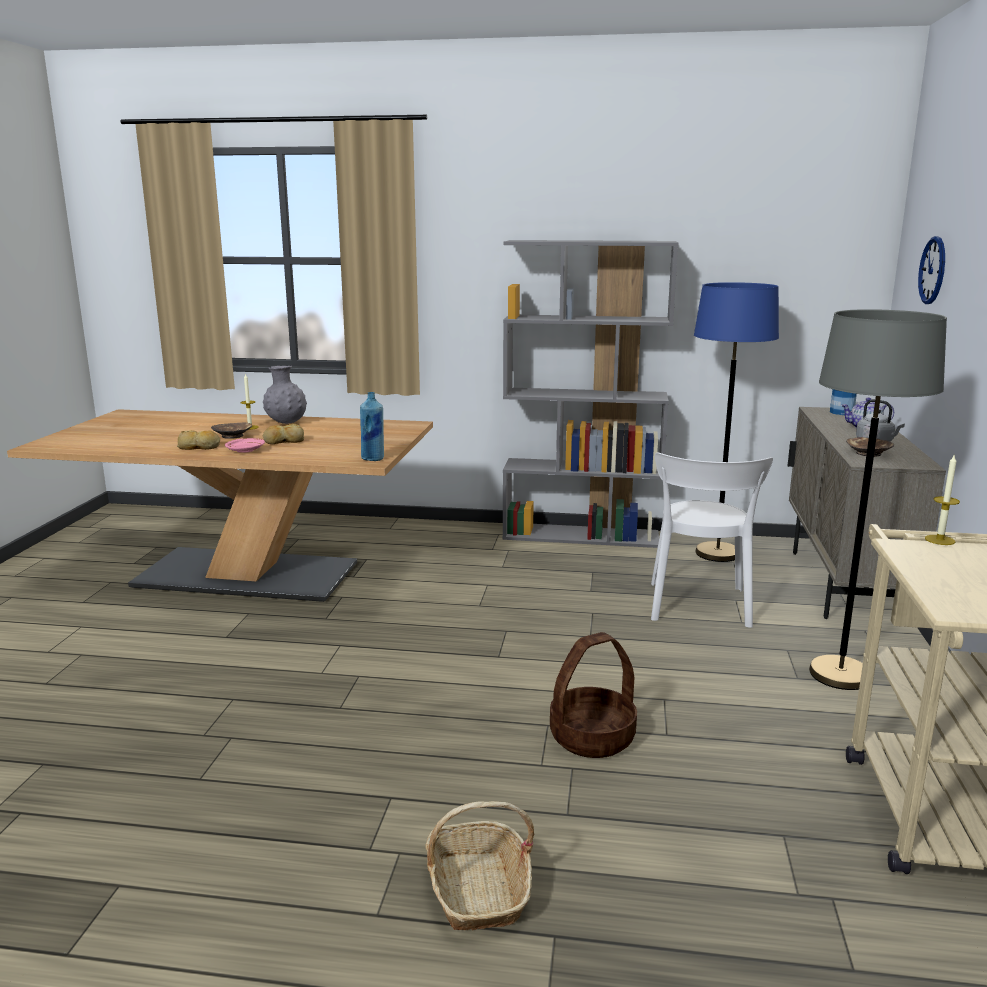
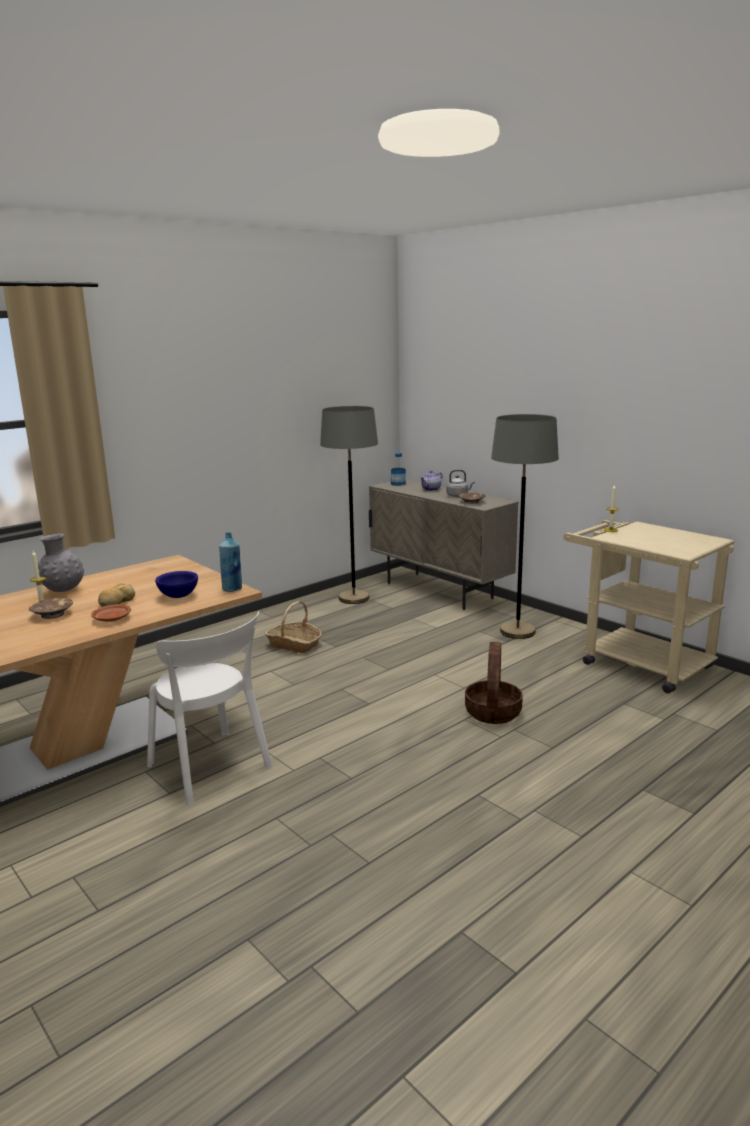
camera: 50 degrees left, 0 degrees up
(199, 447) = (58, 631): bread -> none
(245, 451) = (112, 619): pink plate -> brown plate
(326, 451) = (178, 596): none -> blue bowl
(478, 890) = (590, 797): basket -> basket (294, 644)
(582, 535) = (259, 618): grey bookcase -> none
(699, 606) = (403, 629): white chair -> white chair (212, 769)
(717, 553) = (354, 598): blue floor lamp -> grey floor lamp
(932, 270) = (455, 388): wall clock -> none

